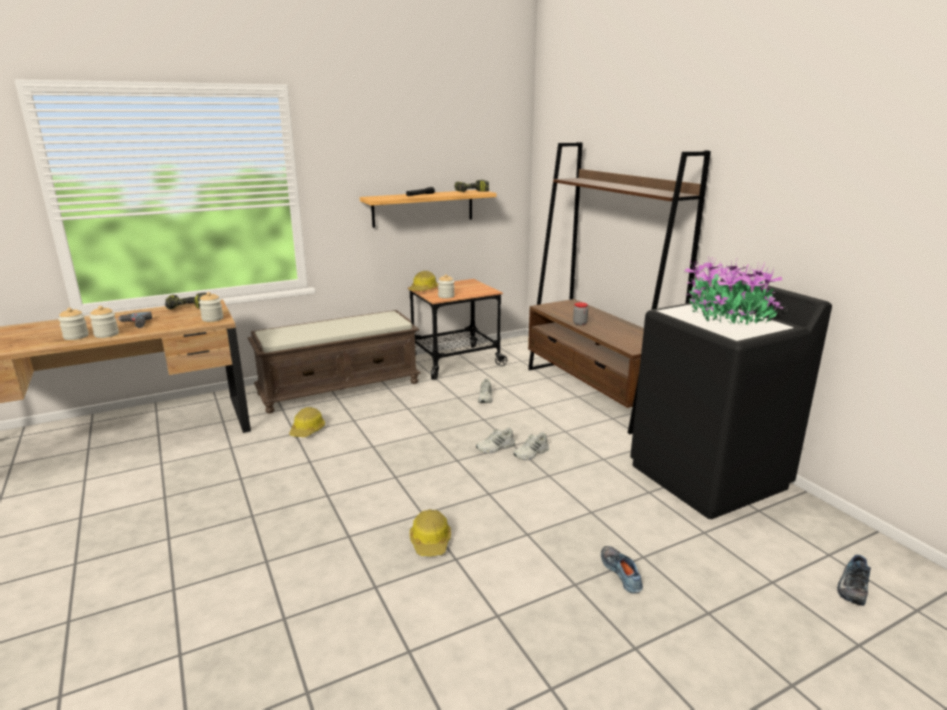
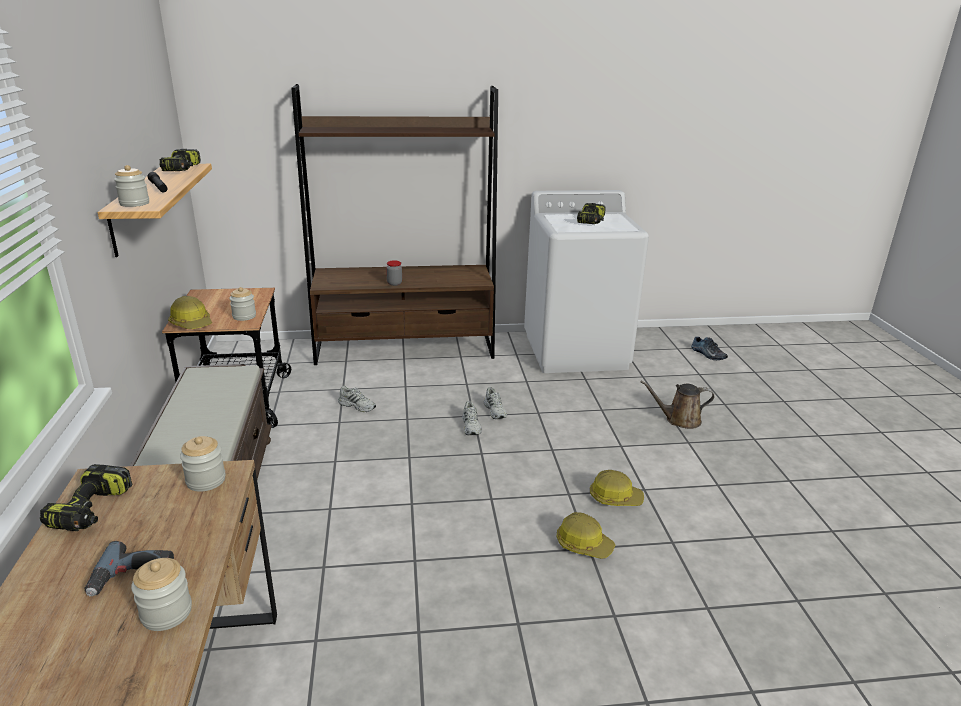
camera: 70 degrees left, 5 degrees up
(76, 336) = (132, 663): jar -> jar (134, 203)
(308, 430) = (324, 553): hard hat -> hard hat (583, 544)
(622, 572) = (679, 420): shoe -> brown watering can
(708, 477) = (576, 351): black washing machine -> white washing machine
(728, 318) = (591, 221): potted plant -> power drill

